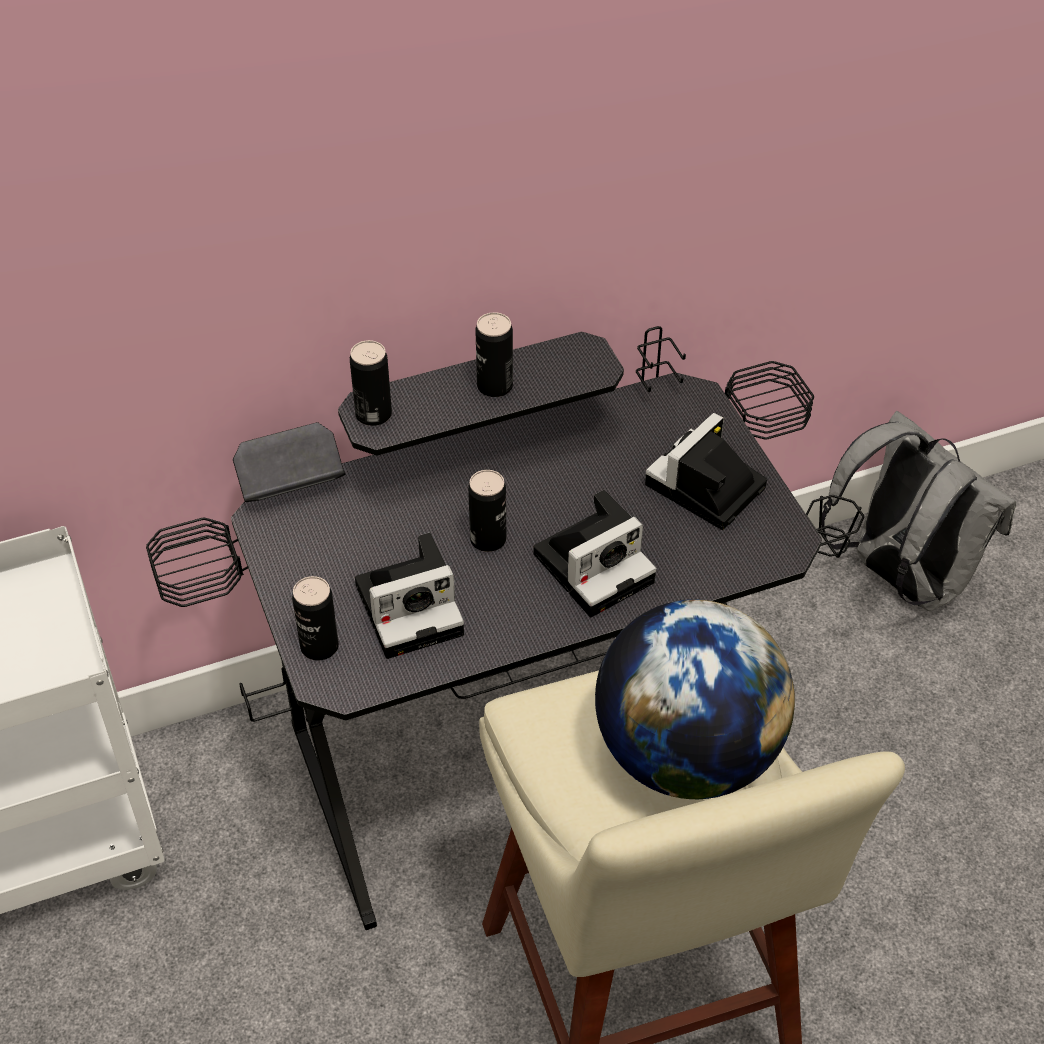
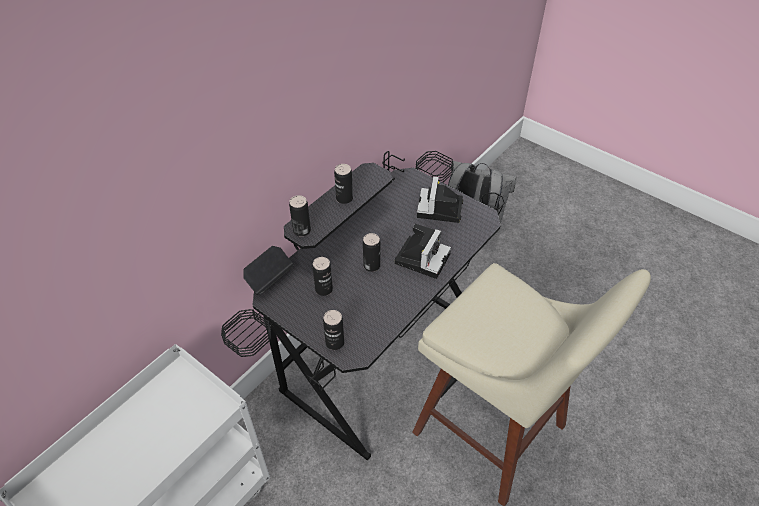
camera: 30 degrees left, 0 degrees up
(370, 544) = (324, 289): none -> can
(413, 607) = (362, 307): camera -> none
(686, 754) = (518, 315): globe -> none

